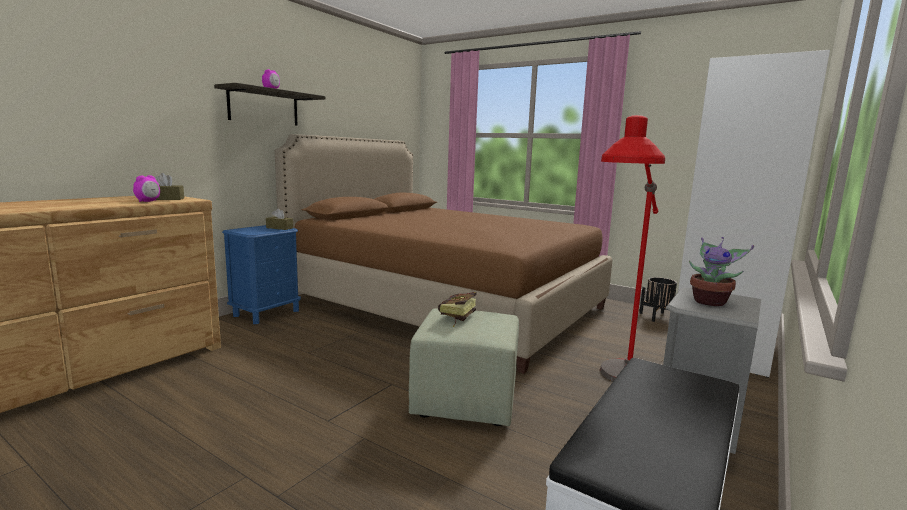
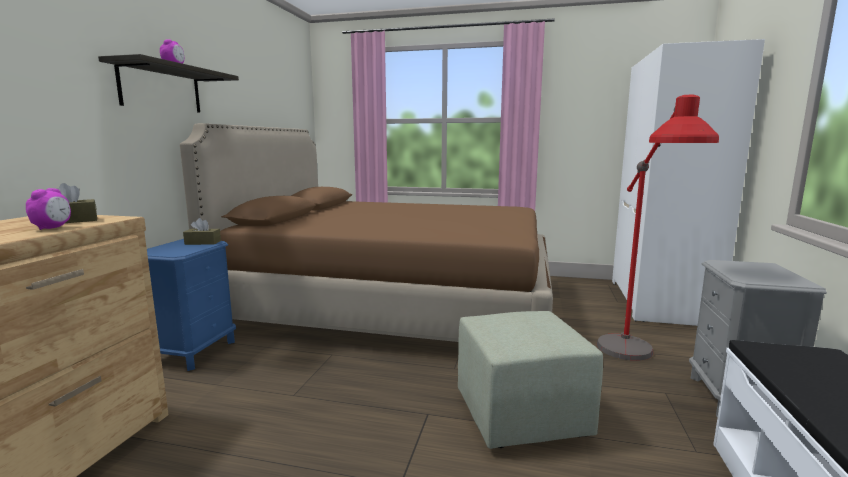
camera: 20 degrees left, 0 degrees up
(456, 318) = (508, 326): book -> none
(657, 317) = (588, 286): black planter -> none
(710, 302) = (754, 272): potted plant -> none

